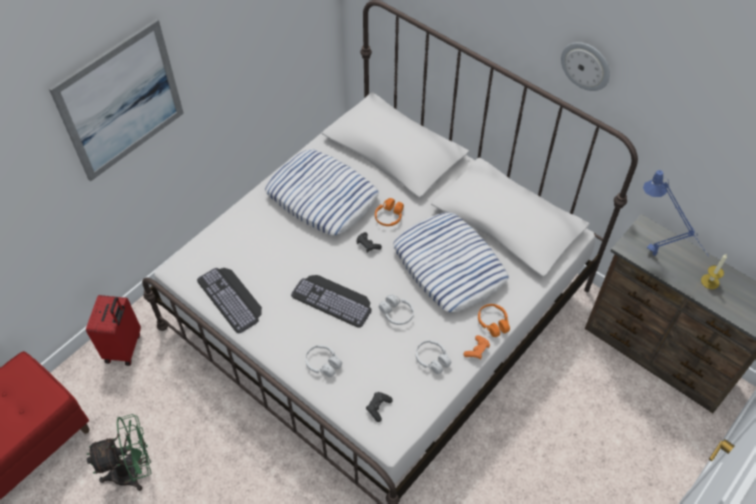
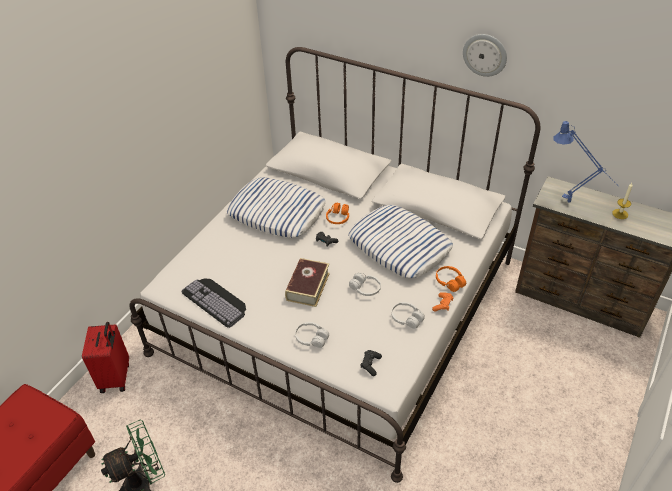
camera: 10 degrees left, 10 degrees down
(121, 101) = (97, 133): picture -> none
(334, 299) = (308, 286): keyboard -> book

